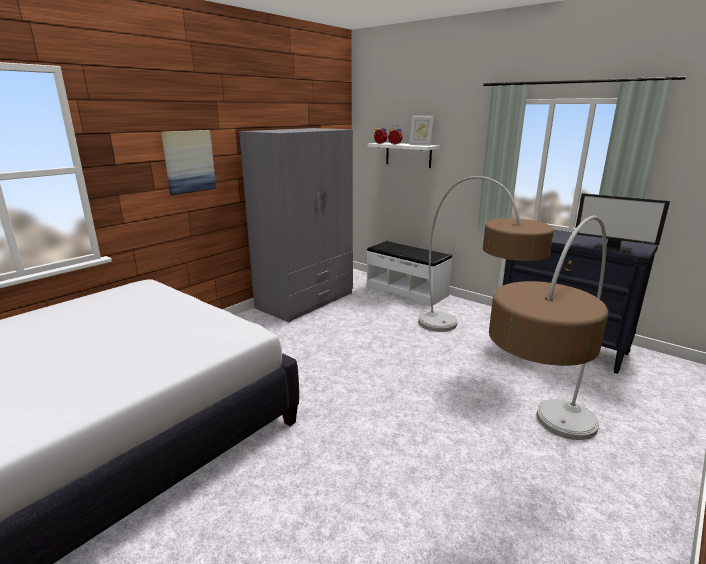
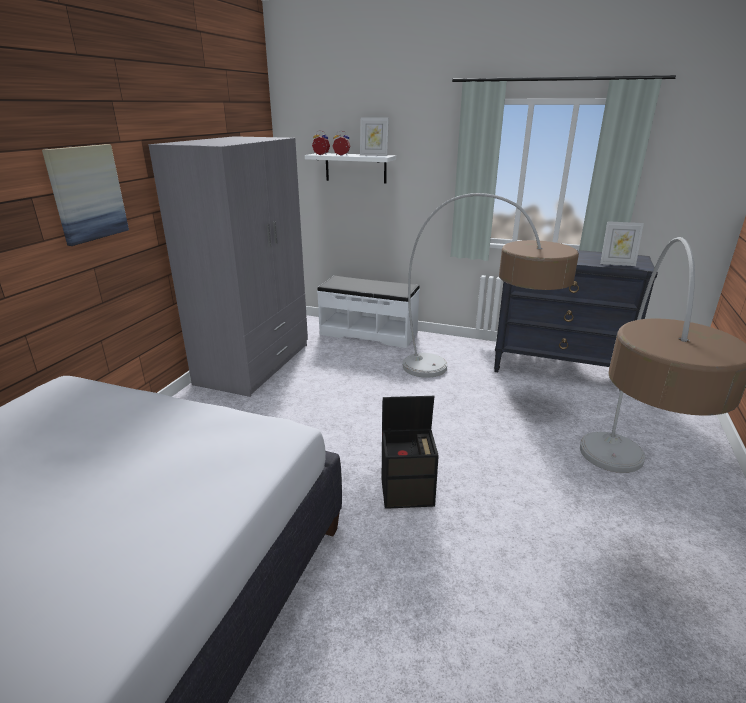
camera: 20 degrees left, 5 degrees up
(364, 410) = (408, 491): none -> black storage box
(613, 248) = (617, 264): monitor -> picture frame

